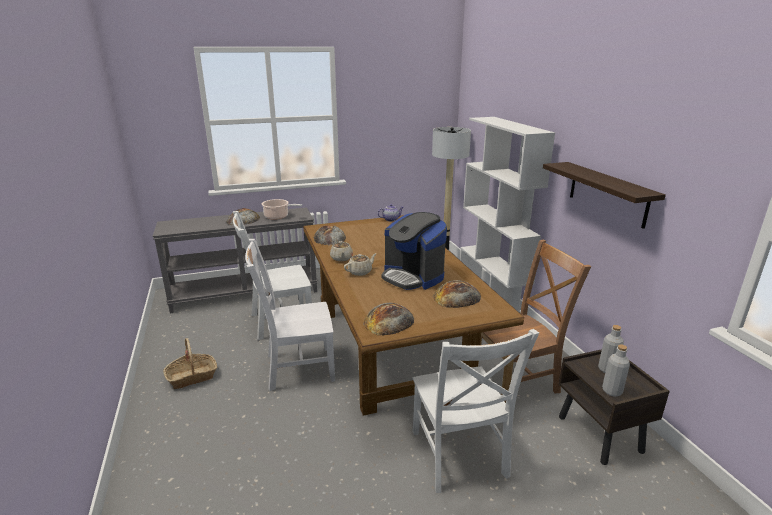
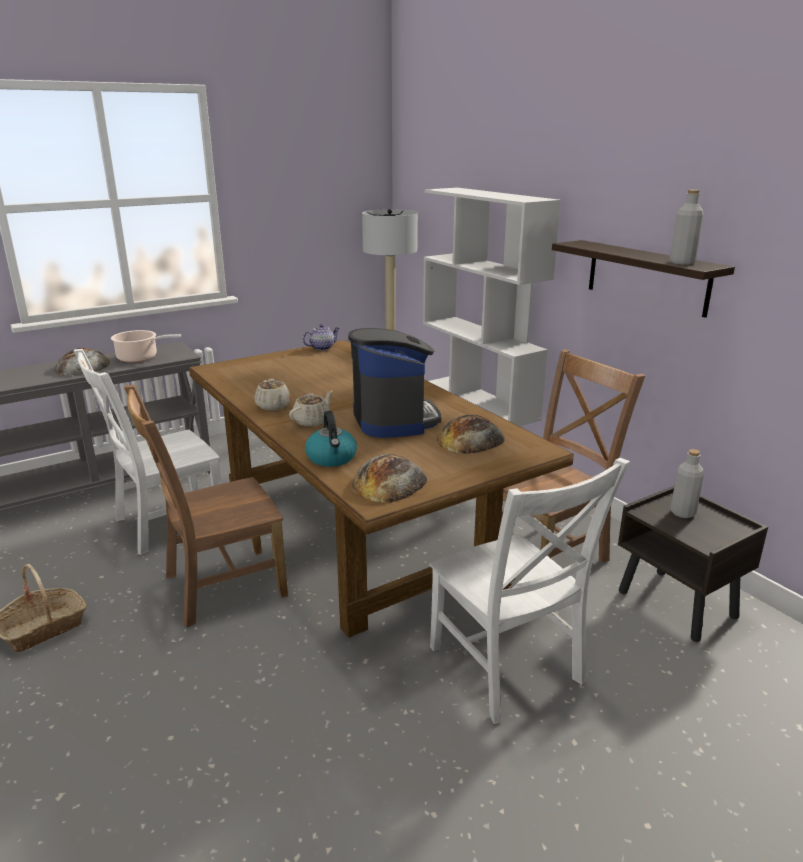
camera: 15 degrees left, 0 degrees up
(296, 368) = (219, 587): white chair -> brown chair
(329, 238) = (239, 380): bread -> none
(361, 299) = (332, 458): none -> kettle
(412, 276) = (394, 419): coffee machine -> coffee machine turned 135 degrees counterclockwise
(612, 391) = (700, 538): grey bottle -> grey bottle (682, 262)

